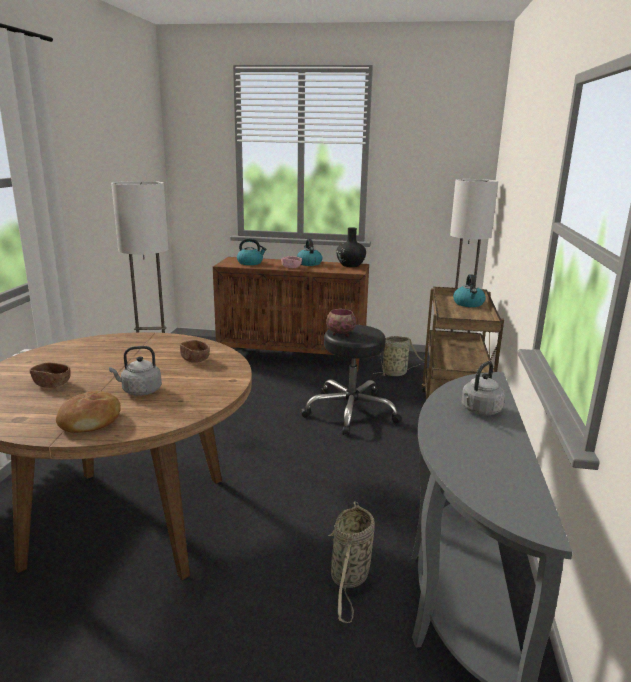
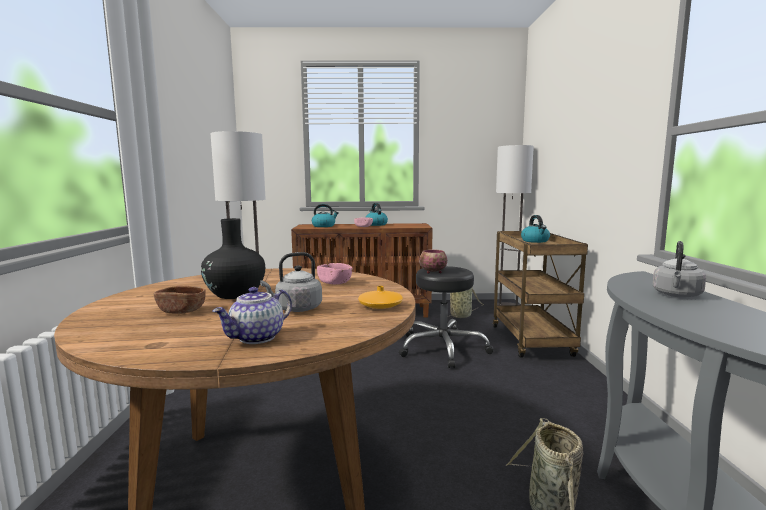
camera: 10 degrees left, 10 degrees down
(91, 421) = (257, 338): bread -> teapot
(195, 359) = (334, 282): brown bowl -> pink bowl
(209, 394) = (380, 306): none -> orange vase
(350, 265) = (412, 224): black vase -> black vase (235, 294)

